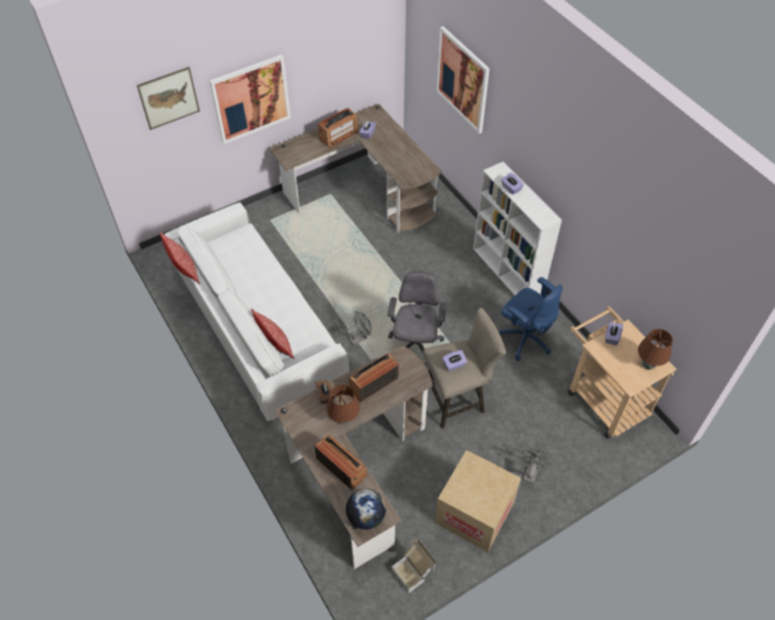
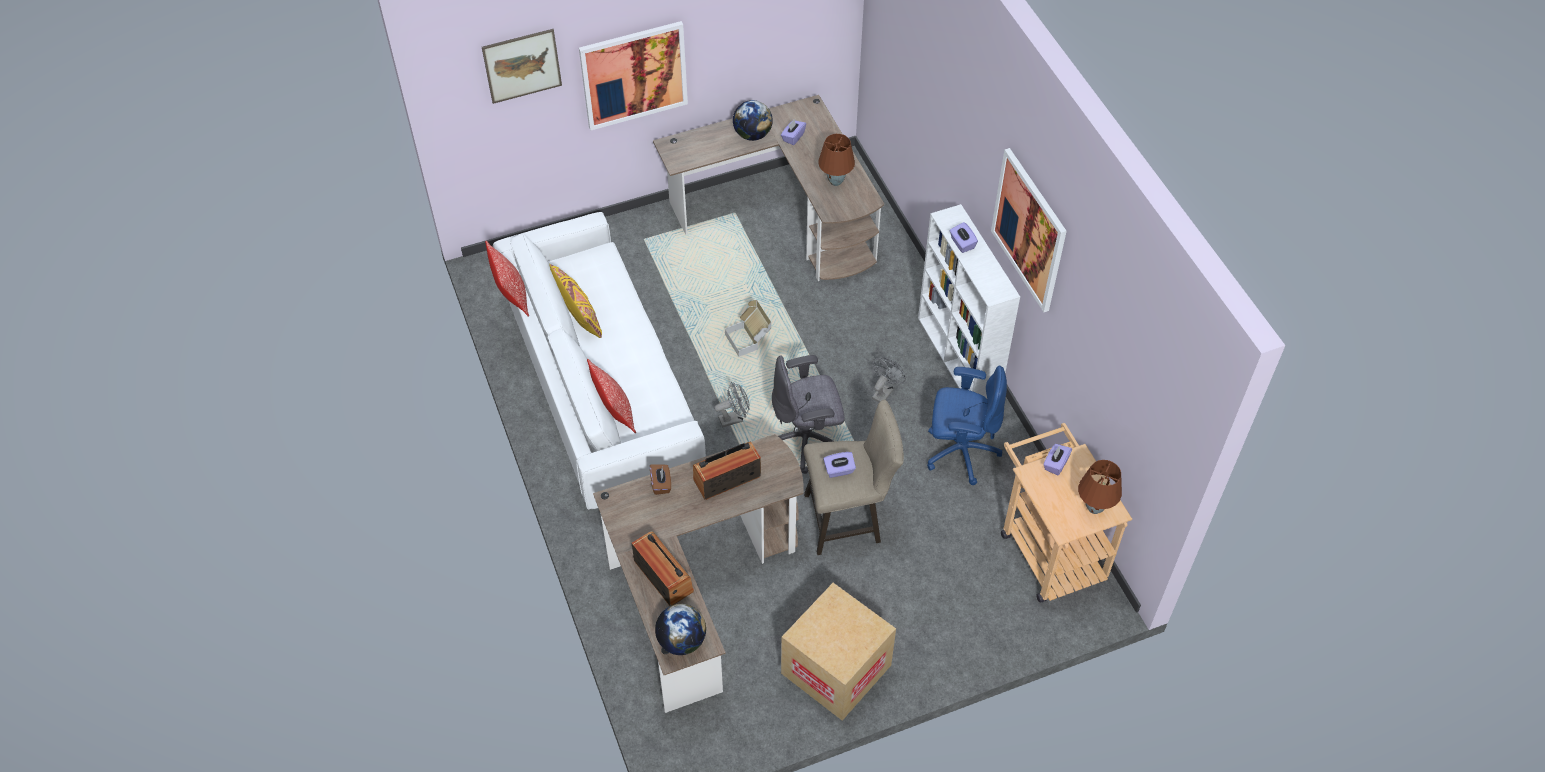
camera: 10 degrees right, 0 degrees up
(235, 277) = (578, 313): none -> yellow pillow
(338, 135) = (752, 134): radio -> globe
(343, 420) = (678, 518): brown table lamp -> brown table lamp (835, 181)
(414, 571) = (741, 727): cardboard box -> cardboard box (749, 339)
(415, 346) = (806, 441): grey office chair -> grey office chair turned 120 degrees counterclockwise
(462, 79) = (923, 84): picture -> picture (1029, 230)
(525, 338) = (960, 452): blue office chair -> blue office chair turned 45 degrees counterclockwise
(531, 472) = (924, 629): grey fan -> grey fan (884, 391)

